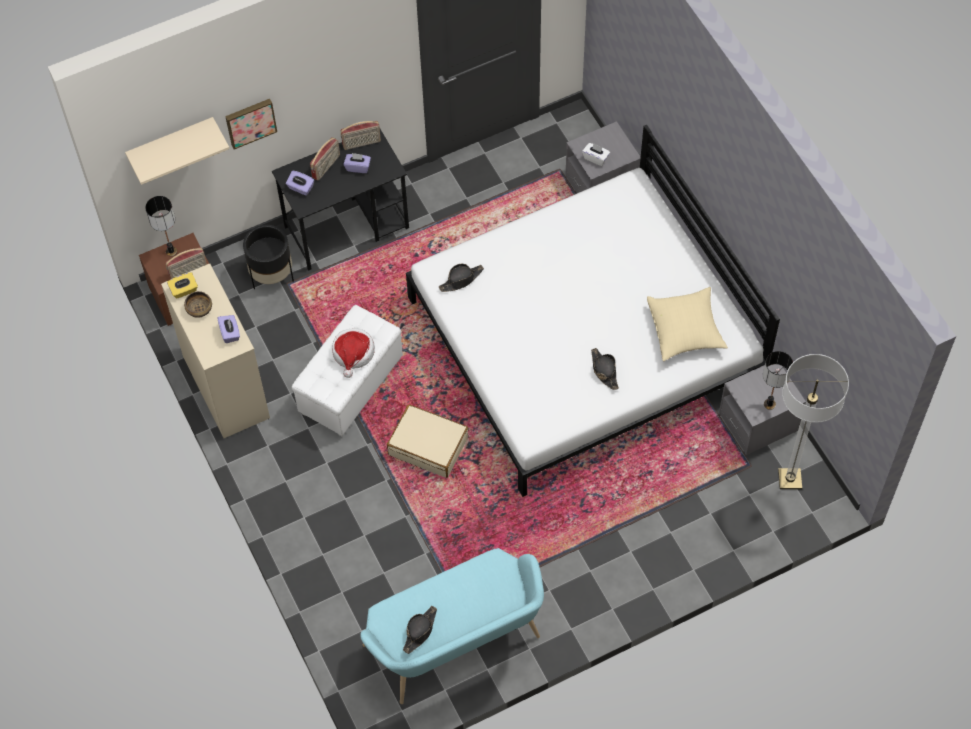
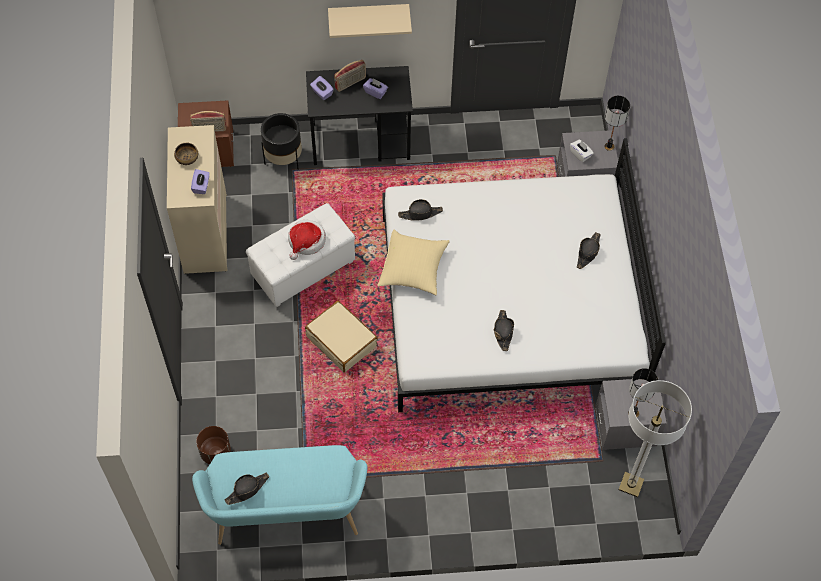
camera: 20 degrees right, 0 degrees up
(171, 144) = (218, 17): beige shelf -> beige shelf (368, 15)
(171, 251) = (204, 109): table lamp -> table lamp (609, 146)
(184, 290) = (182, 139): yellow tissue box -> none
(250, 122) = (291, 21): picture -> none
(351, 612) = (215, 452): none -> brown planter
(361, 143) = (387, 74): radio -> none
(652, 257) = (588, 252): none -> black hat
(685, 331) = (587, 324): beige pillow -> beige pillow (413, 270)

